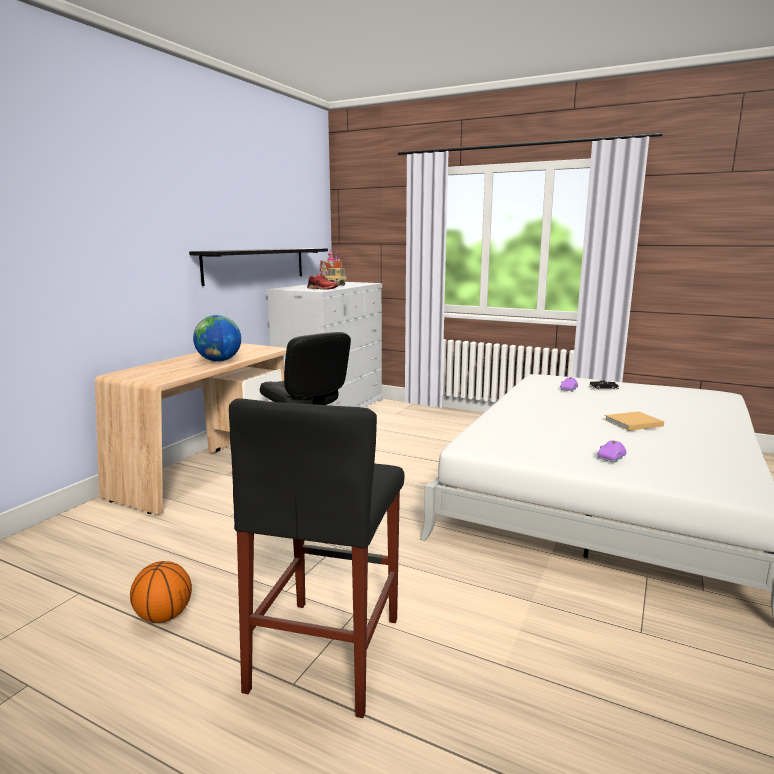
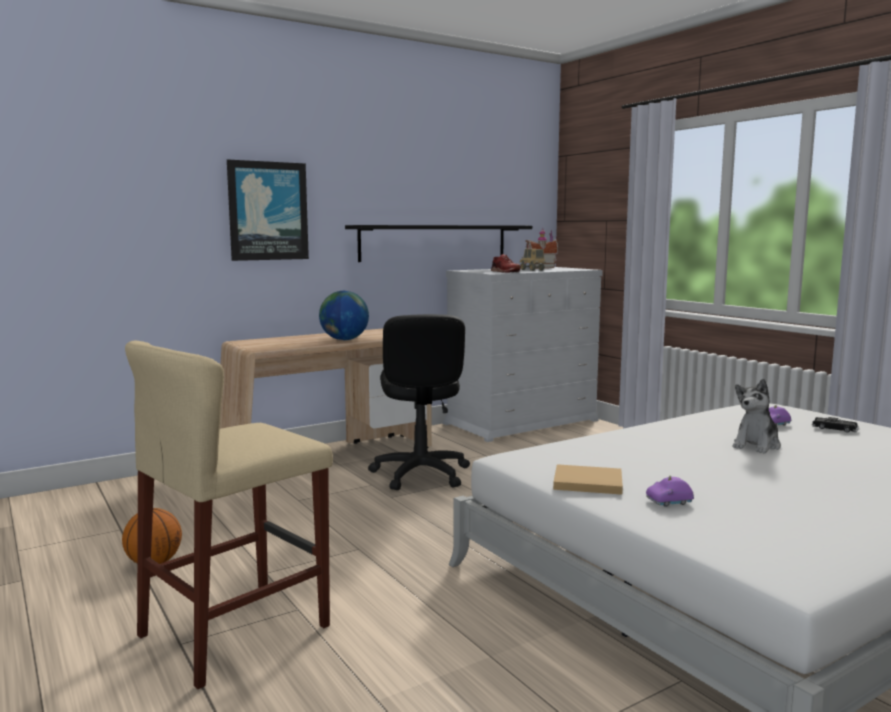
camera: 30 degrees right, 5 degrees down
(123, 239) = (268, 211): none -> picture
(326, 652) = (235, 630): black stool -> beige stool
(588, 407) = (756, 445): none -> plush toy
(632, 423) = (784, 472): beige book -> beige book (585, 482)

